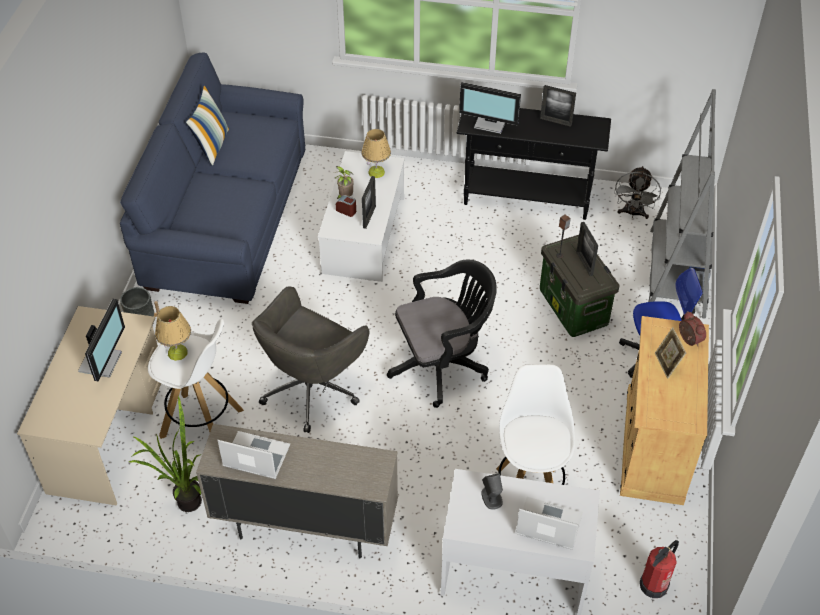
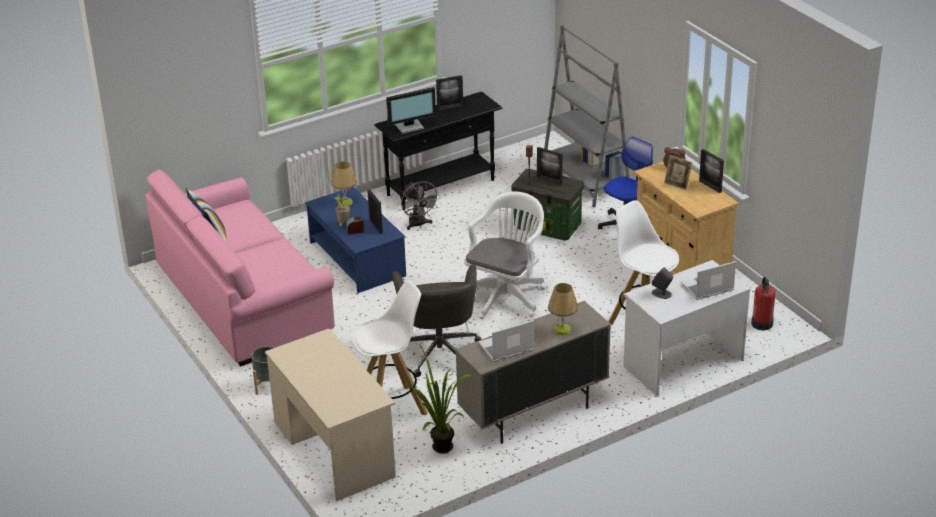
camera: 40 degrees left, 15 degrees down
(102, 361) = (329, 366): monitor -> none
(177, 352) = (375, 334): table lamp -> table lamp (562, 330)
(227, 220) = (244, 300): blue sofa -> pink sofa
(364, 234) = (357, 258): white coffee table -> blue coffee table
(442, 365) = (506, 295): black office chair -> white office chair
(633, 213) = (519, 163): grey fan -> grey fan (418, 225)
(701, 391) = (710, 186): none -> picture frame

